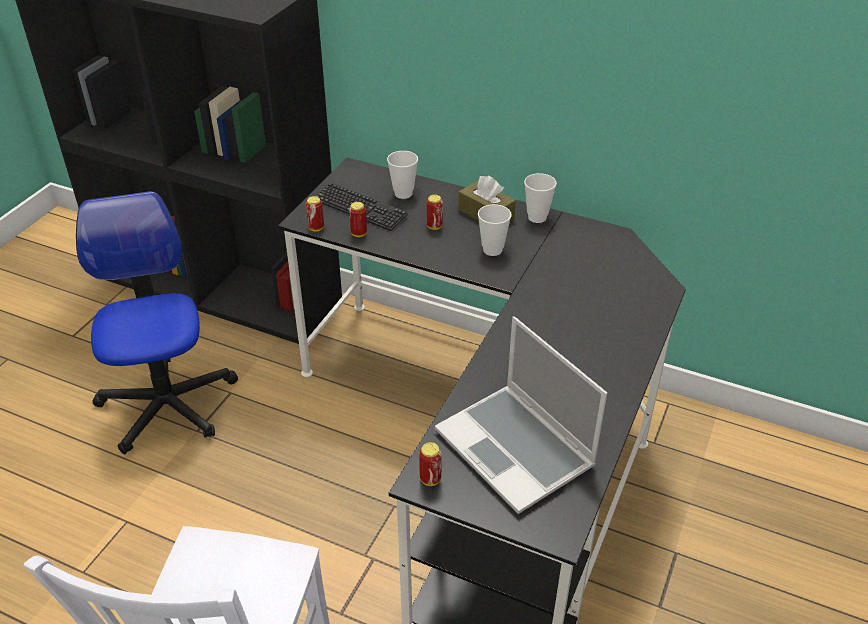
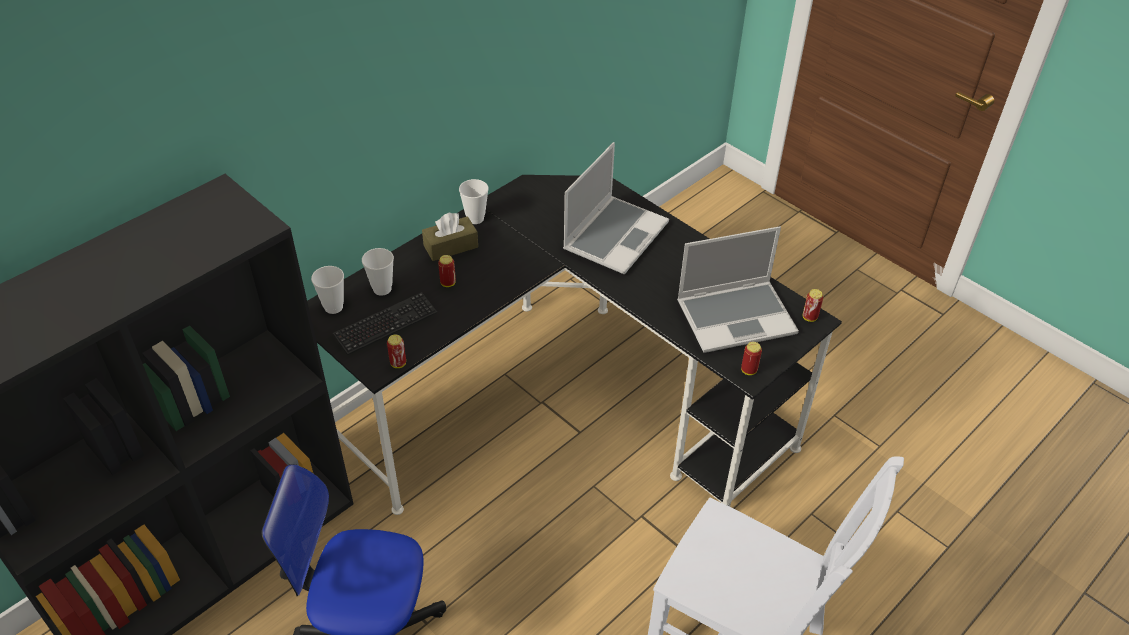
camera: 70 degrees left, 5 degrees up
(359, 234) = (427, 335): can -> can (809, 317)
(492, 250) = (504, 258): cup -> cup (333, 307)
(586, 316) = (615, 235): none -> laptop

